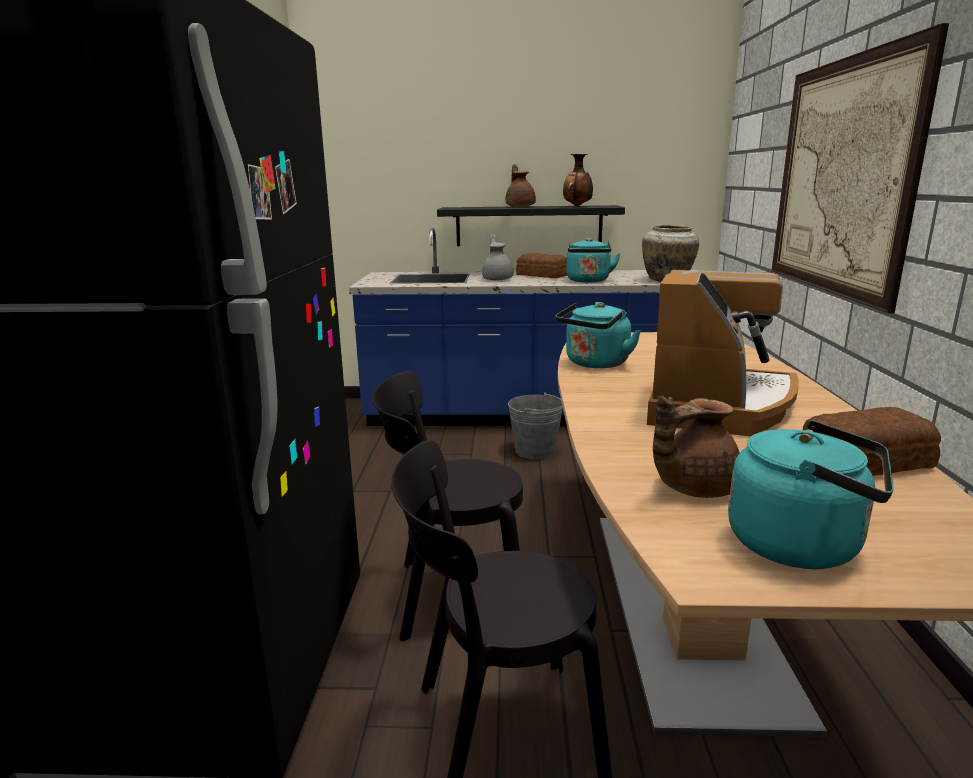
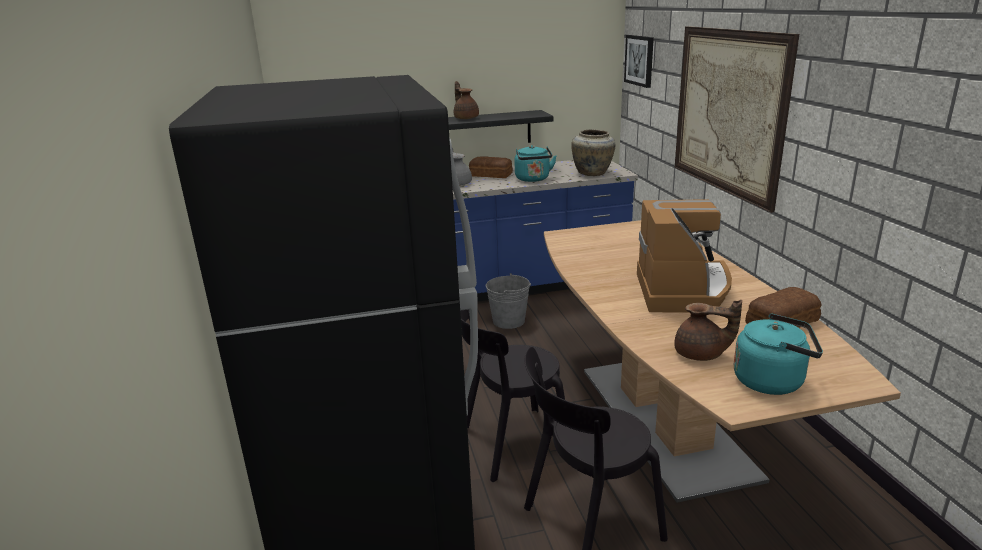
camera: 15 degrees left, 5 degrees up
(577, 206) = (513, 115): vase -> none
(595, 364) = (582, 262): turquoise kettle -> none
(692, 488) = (701, 355): brown teapot -> brown teapot turned 120 degrees counterclockwise
(745, 142) = (640, 60): none -> picture

